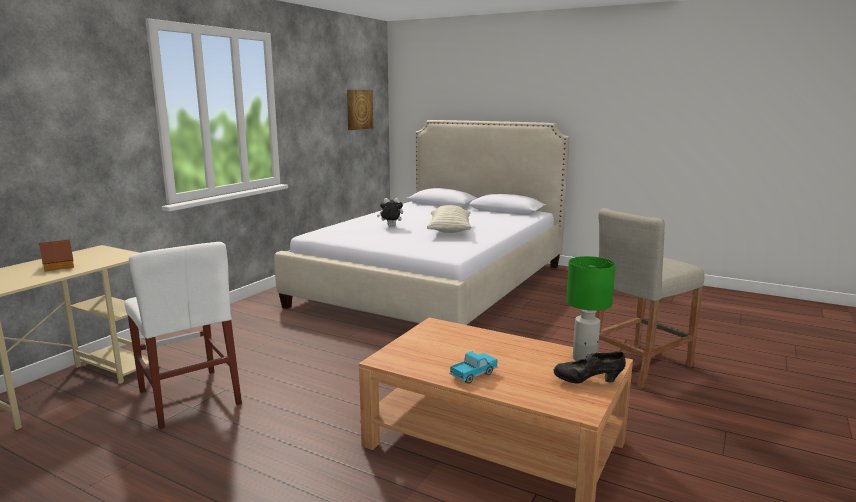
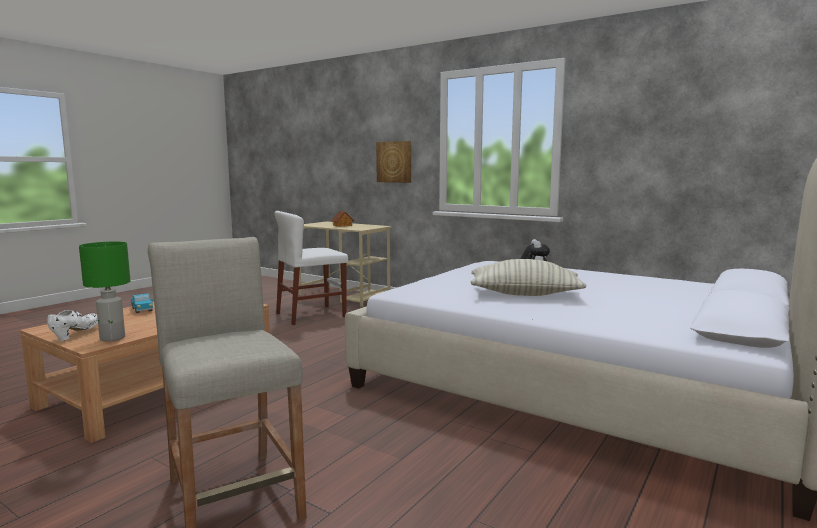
camera: 95 degrees right, 5 degrees down
(359, 109) = (736, 135): picture -> picture (394, 162)
(587, 381) = (76, 334): black shoe -> white shoe

